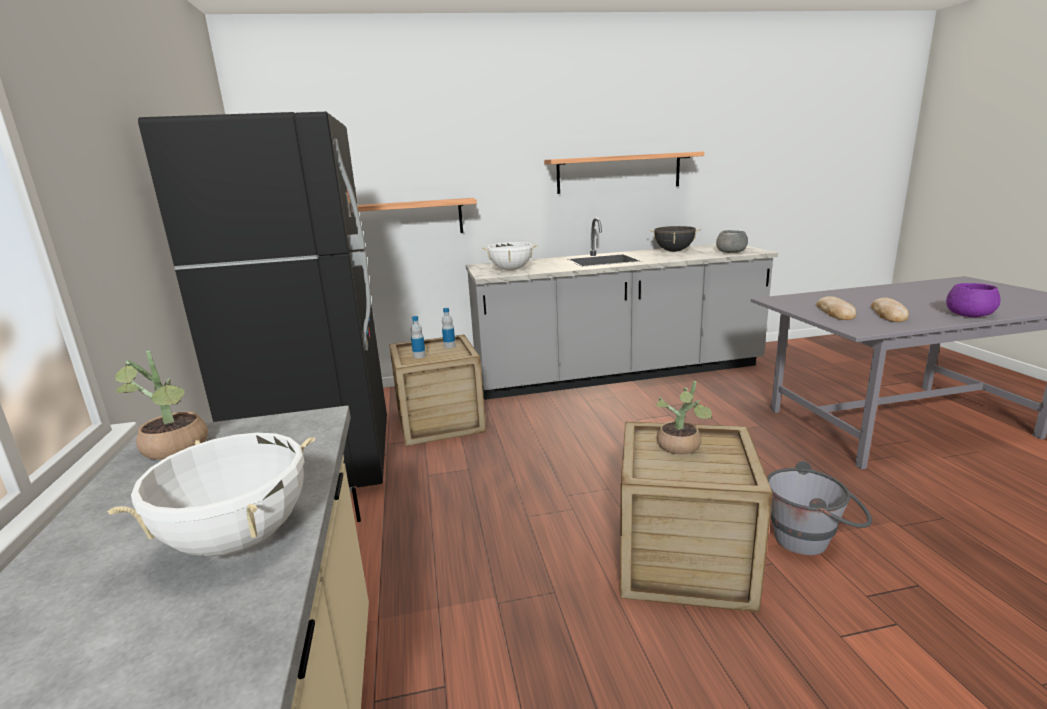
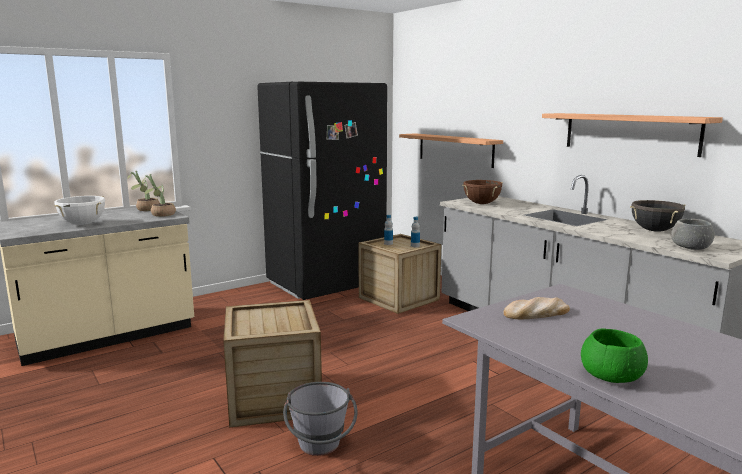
camera: 65 degrees right, 5 degrees down
(510, 270) = (481, 203): white cooking pot -> brown cooking pot
(681, 448) = (279, 318): potted plant -> potted plant (160, 215)
(889, 314) = (557, 335): bread -> none
(969, 314) = (611, 376): purple bowl -> green bowl

